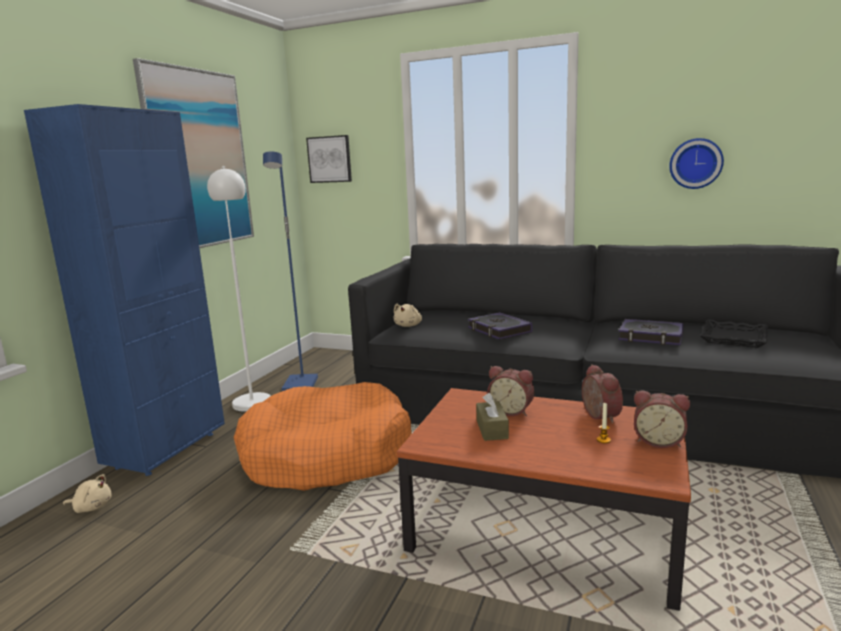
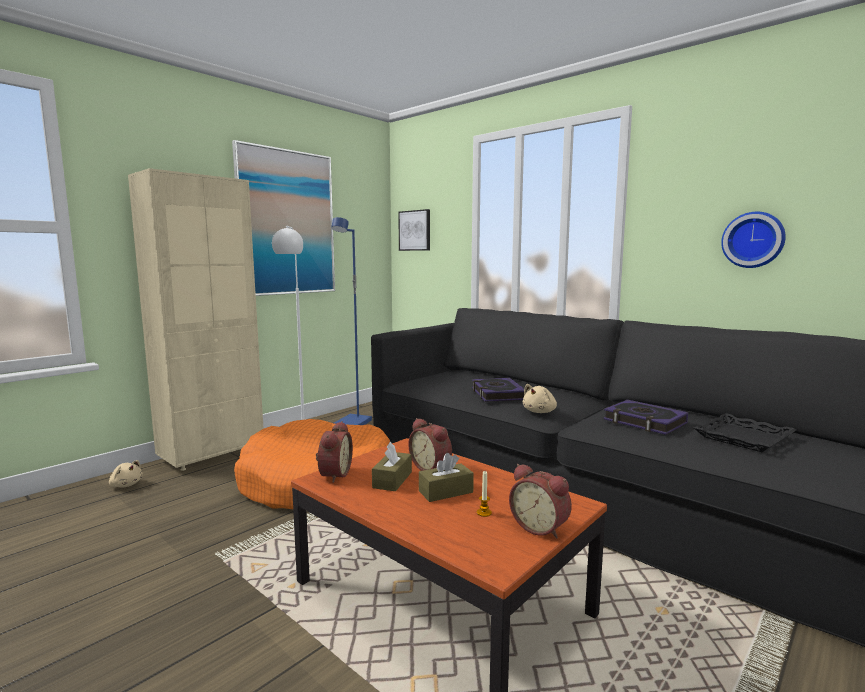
camera: 20 degrees right, 5 degrees down
(167, 450) = (213, 454): blue cabinet -> beige cabinet
(408, 325) = (426, 380): beige plush toy -> beige plush toy (540, 412)
(551, 429) = (446, 492): none -> brown tissue box
(598, 416) = (508, 489): alarm clock -> alarm clock (333, 474)

